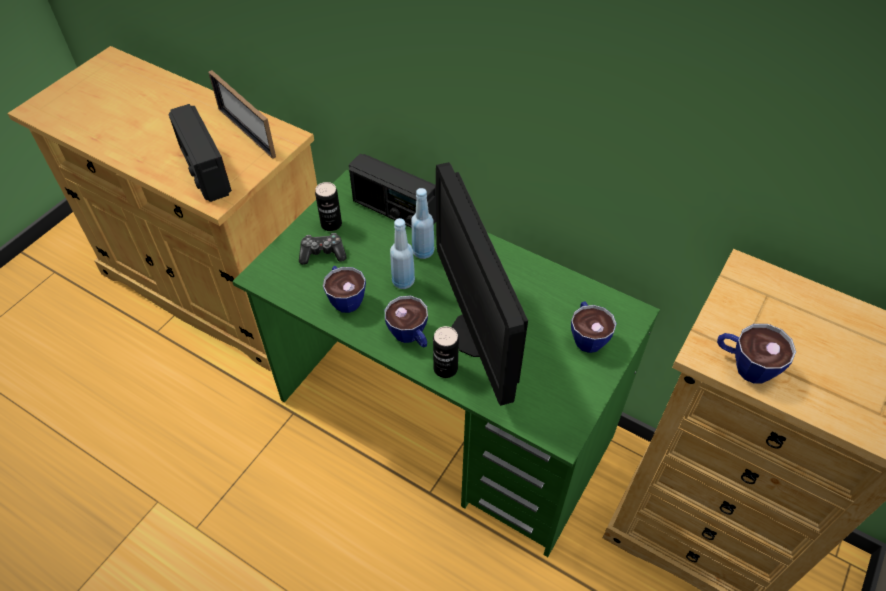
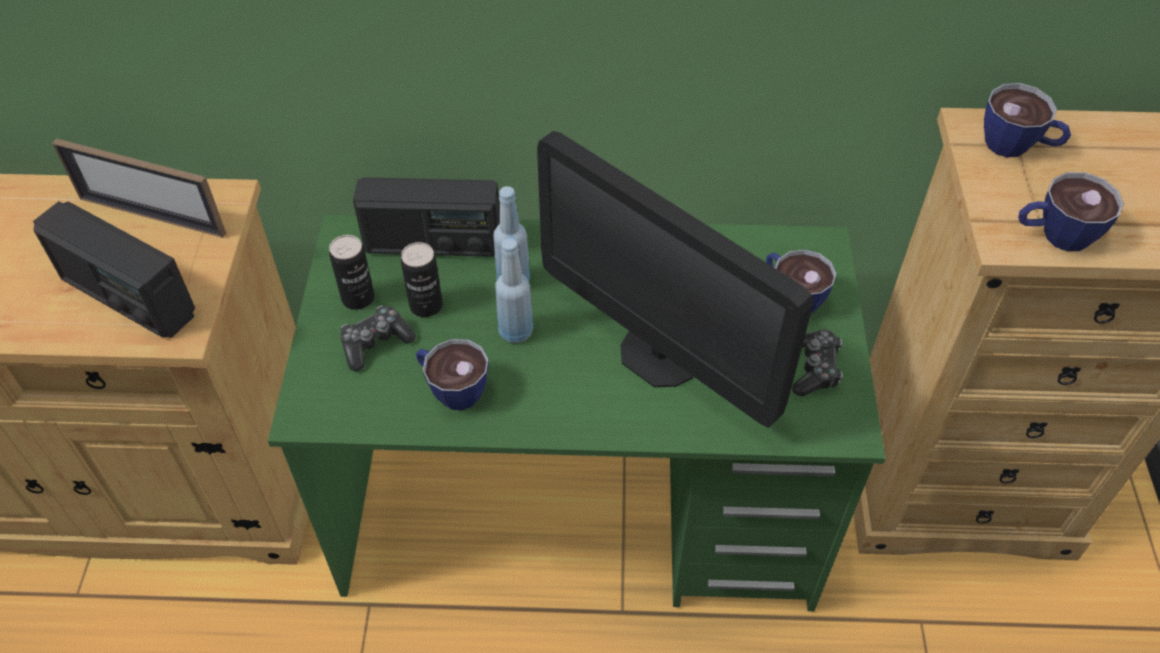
camera: 30 degrees left, 0 degrees up
(411, 337) = (579, 398): cup -> cup (1017, 146)
(445, 368) = (653, 418): can -> can (426, 305)
(568, 387) = (815, 369): none -> game controller

